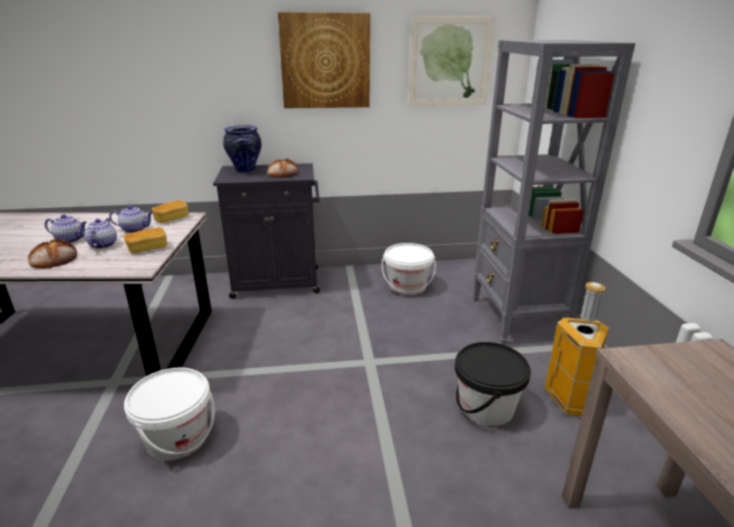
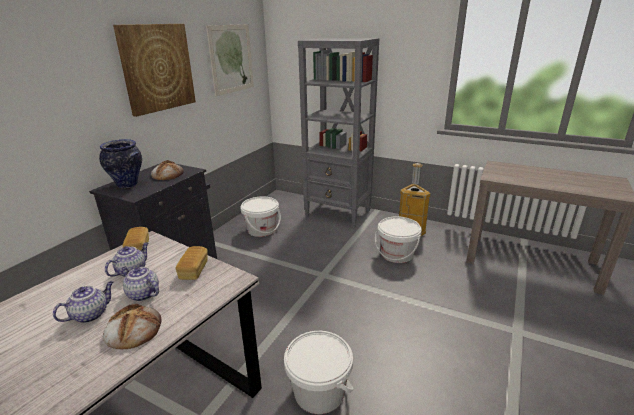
camera: 55 degrees left, 0 degrees up
(486, 406) = (397, 254): black bucket -> white bucket

